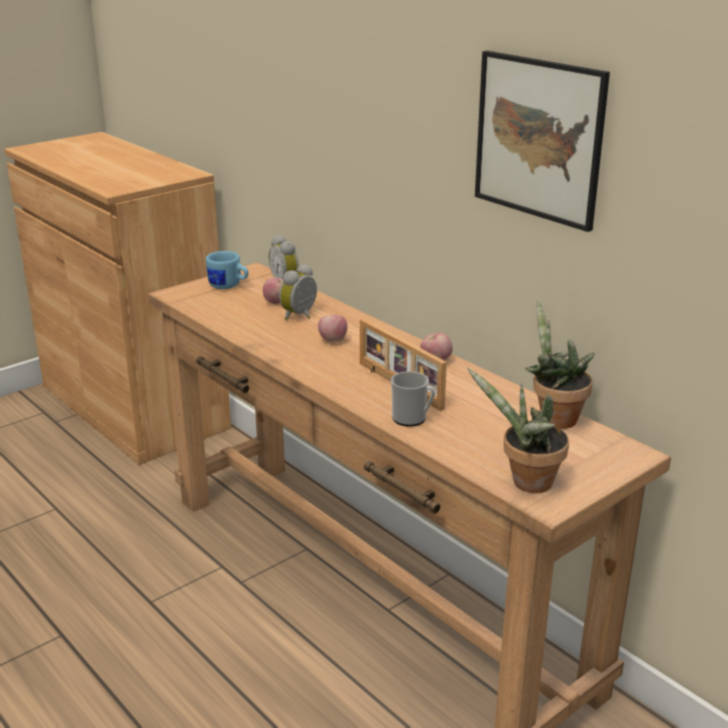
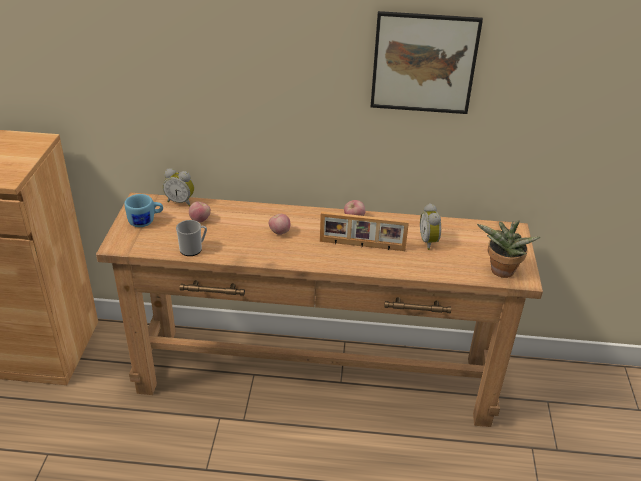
camera: 45 degrees left, 10 degrees up
(301, 316) = (232, 223): alarm clock -> alarm clock (430, 242)
(412, 419) = (401, 264): mug -> mug (193, 249)
(554, 418) = (457, 227): potted plant -> none

